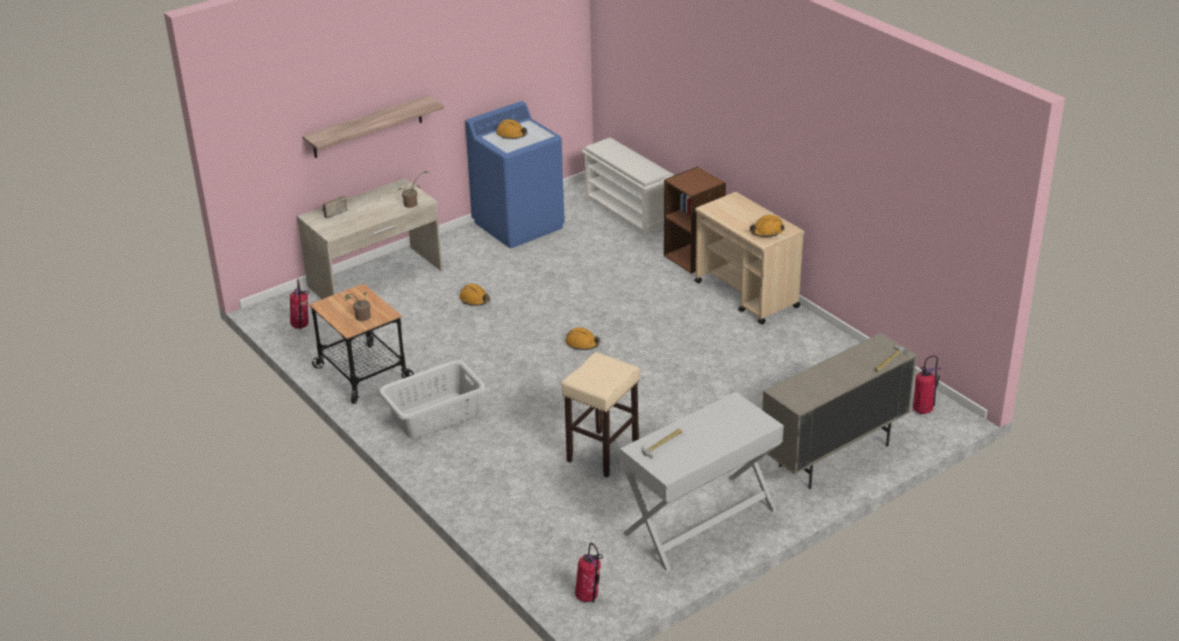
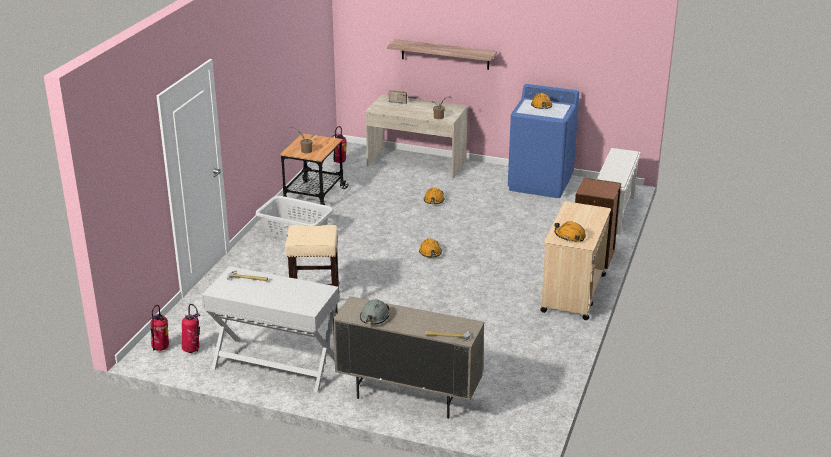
camera: 55 degrees right, 5 degrees down
(819, 389) = (374, 317): none -> grey hard hat
(923, 410) = (516, 421): fire extinguisher -> fire extinguisher (192, 350)

